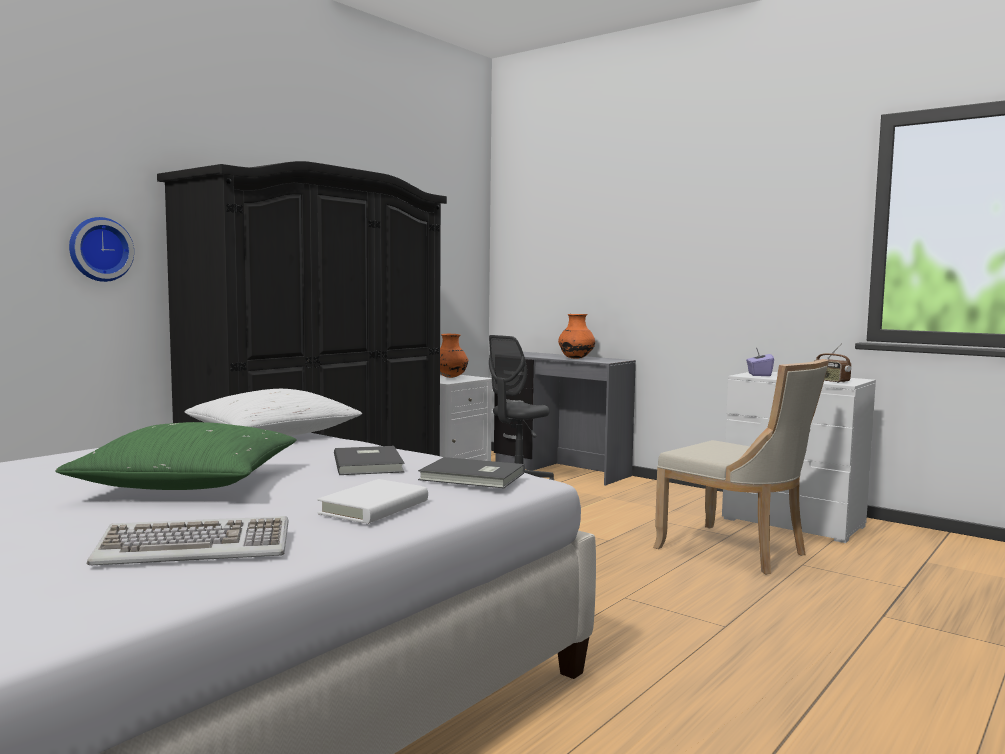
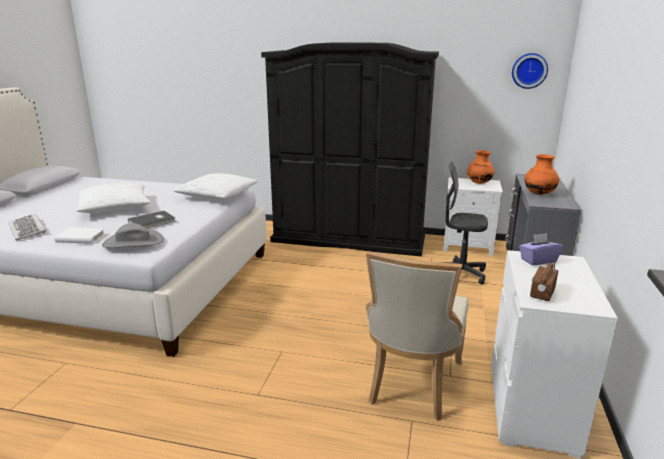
camera: 65 degrees right, 15 degrees up
(99, 249) = (257, 90): wall clock -> wall clock (529, 70)
(190, 483) = (114, 208): green pillow -> white pillow
(472, 477) = (133, 242): grey book -> grey hat

